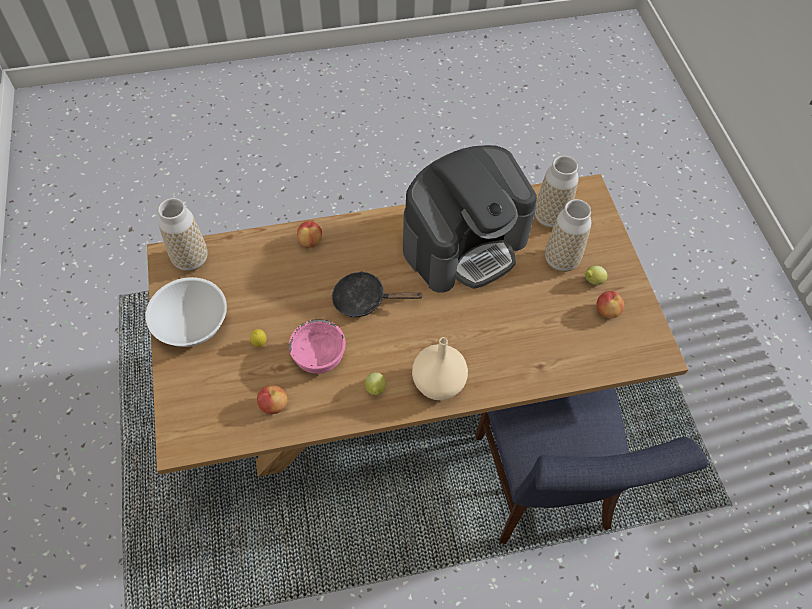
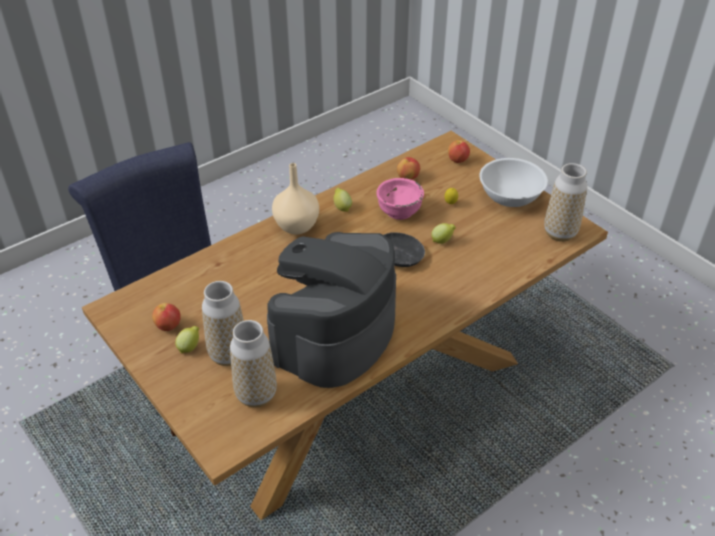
camera: 155 degrees right, 15 degrees down
(305, 299) = (442, 241): none -> lemon
(310, 241) = (478, 282): apple -> apple (457, 160)

